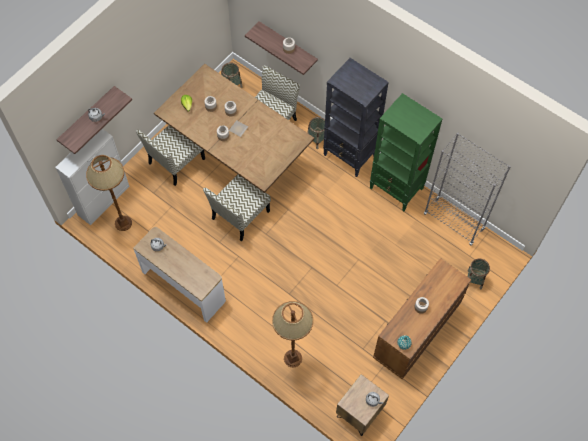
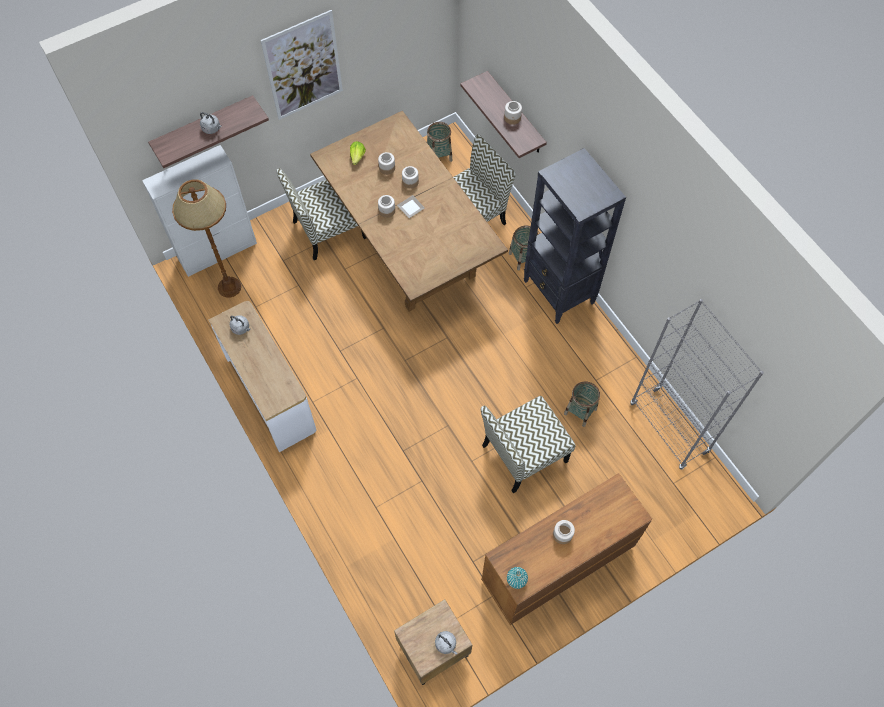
camera: 20 degrees right, 0 degrees up
(141, 56) = (303, 66): none -> picture
(240, 216) = (381, 326): chair -> chair (523, 454)
(292, 358) = (372, 541): brown floor lamp -> none
(396, 189) = (605, 357): green bookcase -> none
(474, 279) = (668, 519): basket -> basket (580, 411)

